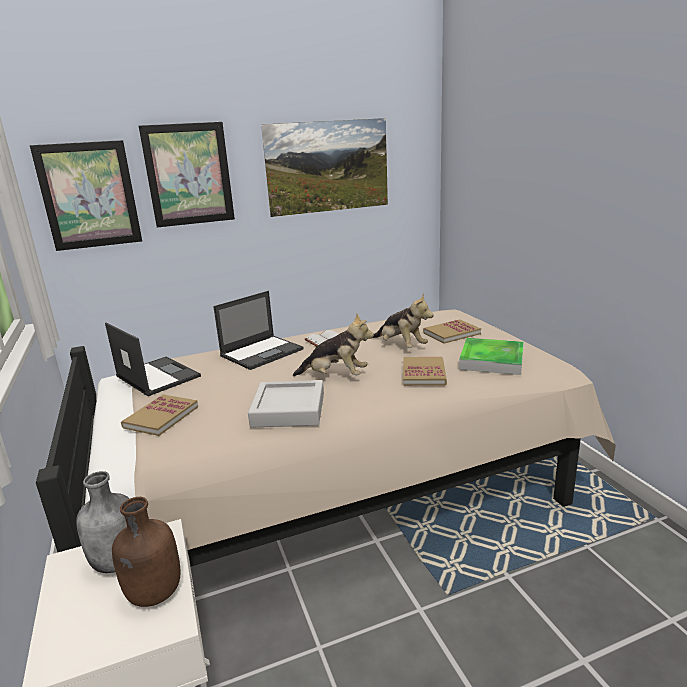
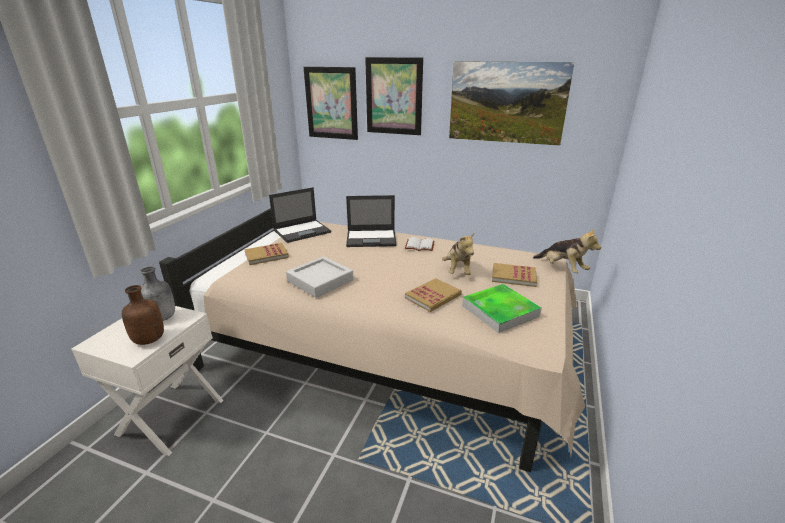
camera: 40 degrees right, 5 degrees up
(157, 376) = (302, 231): laptop -> laptop turned 60 degrees clockwise
(335, 376) = (379, 272): plush toy -> plush toy (562, 269)

